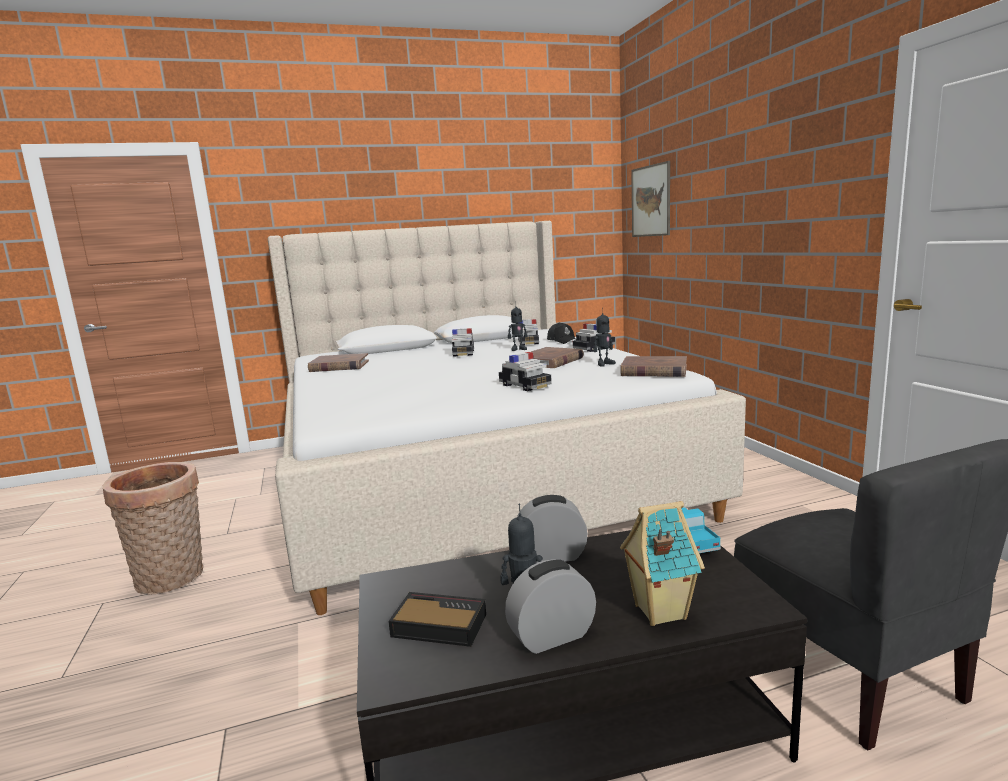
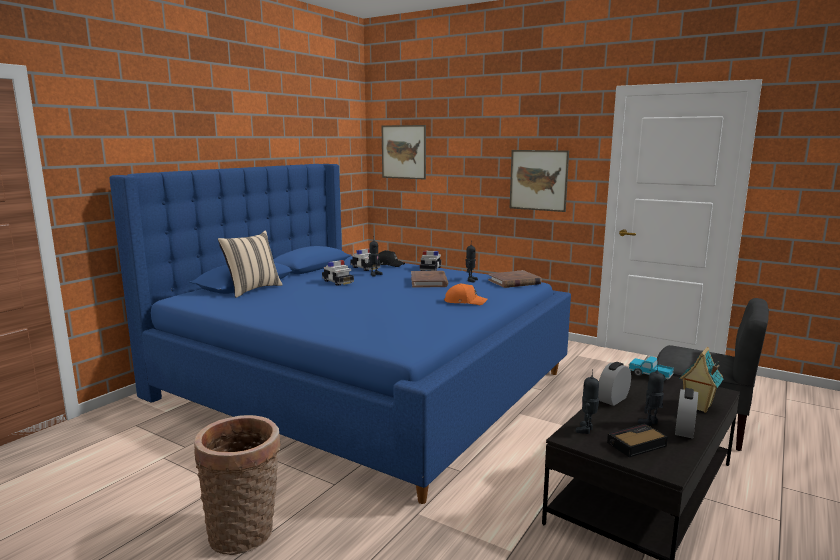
camera: 40 degrees left, 0 degrees up
(339, 366) = (253, 305): brown book -> none
(377, 353) = (252, 289): none -> beige pillow
(426, 582) = (586, 430): none -> toy robot
(474, 476) = (361, 383): beige bed -> blue bed
(525, 385) = (464, 301): toy car -> orange cap
(788, 223) = (538, 180): none -> picture

